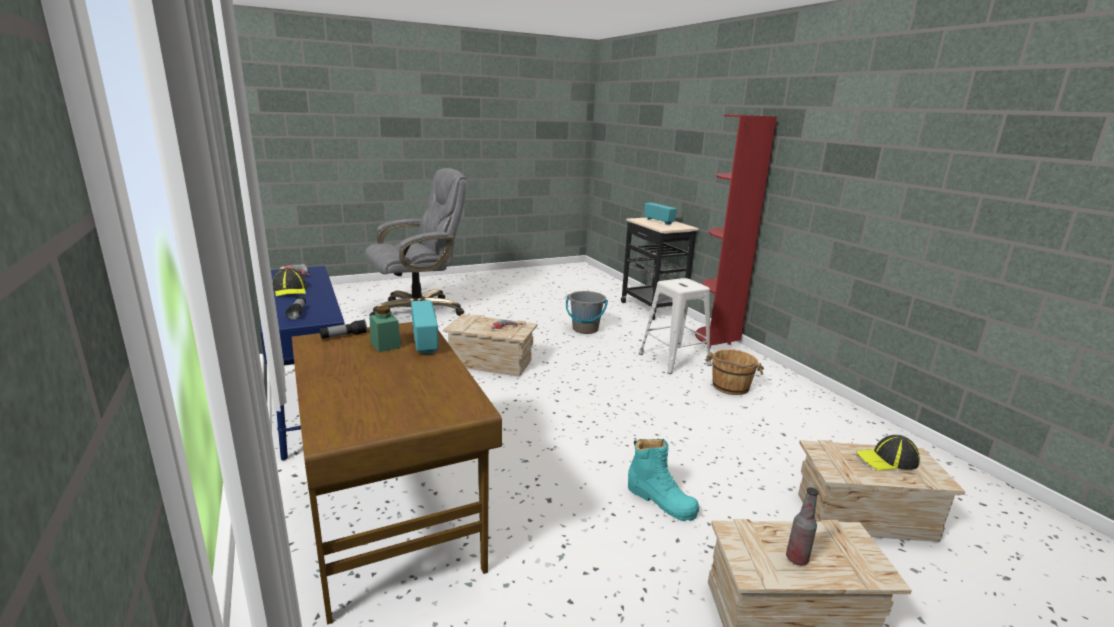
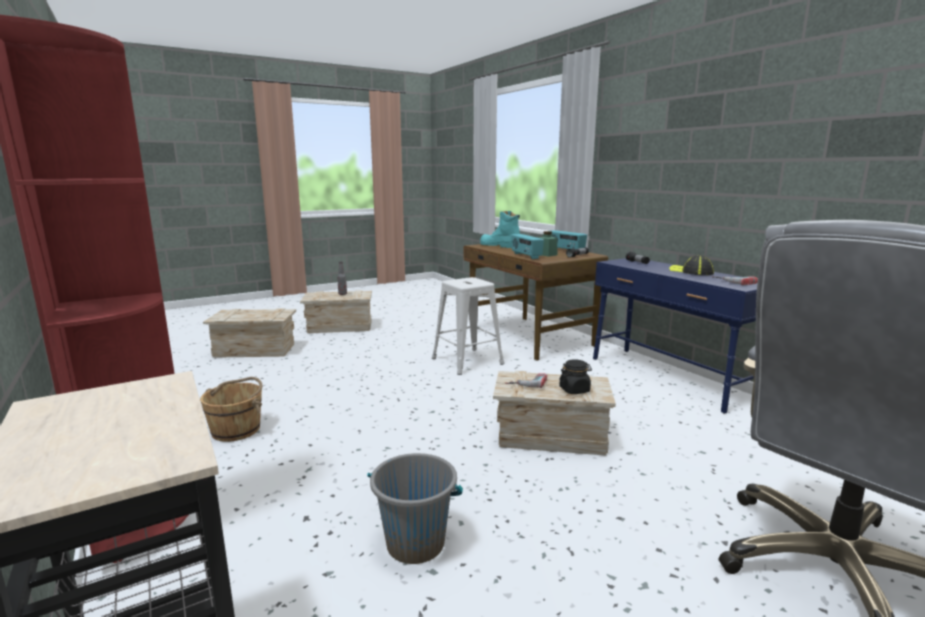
camera: 175 degrees right, 5 degrees down
(479, 321) = (574, 390): none -> black jar
(659, 221) = (91, 442): radio -> radio (565, 251)
(661, 500) = (378, 349): turquoise boot -> turquoise boot (499, 246)
(674, 359) = (275, 470): white stool -> white stool (467, 361)
(887, 459) = (242, 315): cap -> none

